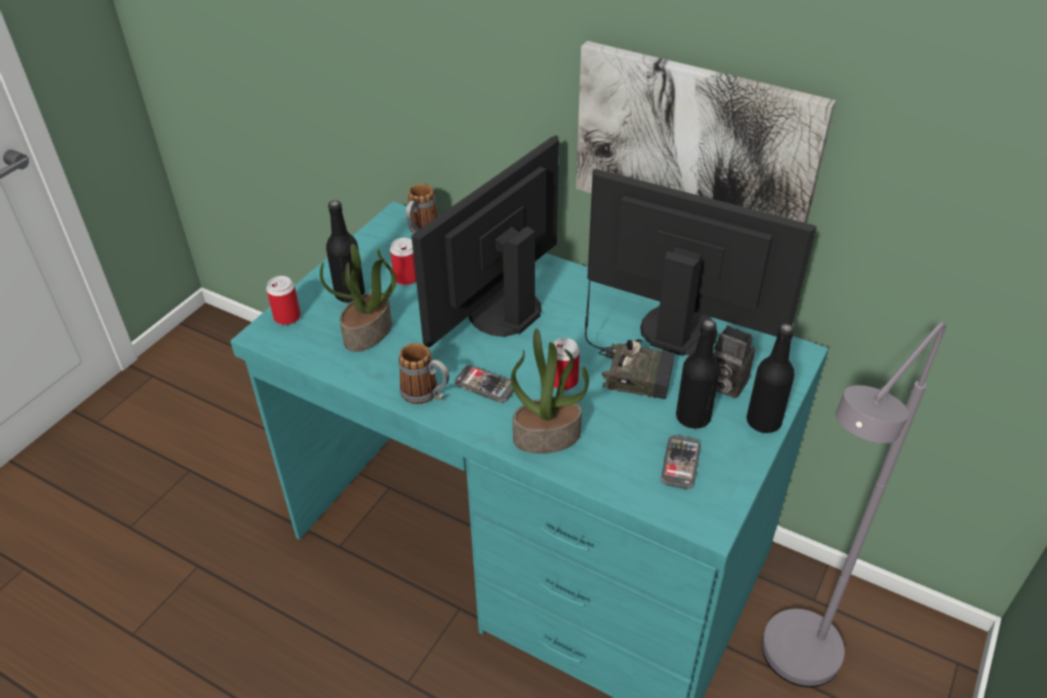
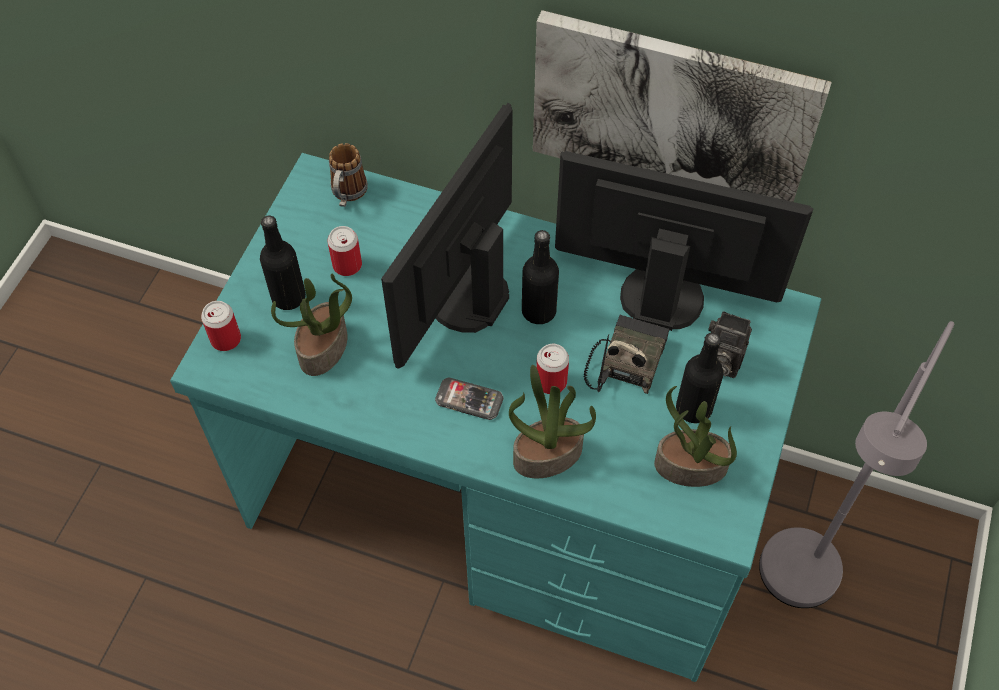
camera: 10 degrees left, 15 degrees up
(426, 395) = (408, 421): mug -> none
(635, 373) = (625, 361): radio -> radio turned 75 degrees counterclockwise
(680, 463) = (689, 467): phone -> potted plant
(763, 422) = (766, 403): black bottle -> black bottle (539, 311)

